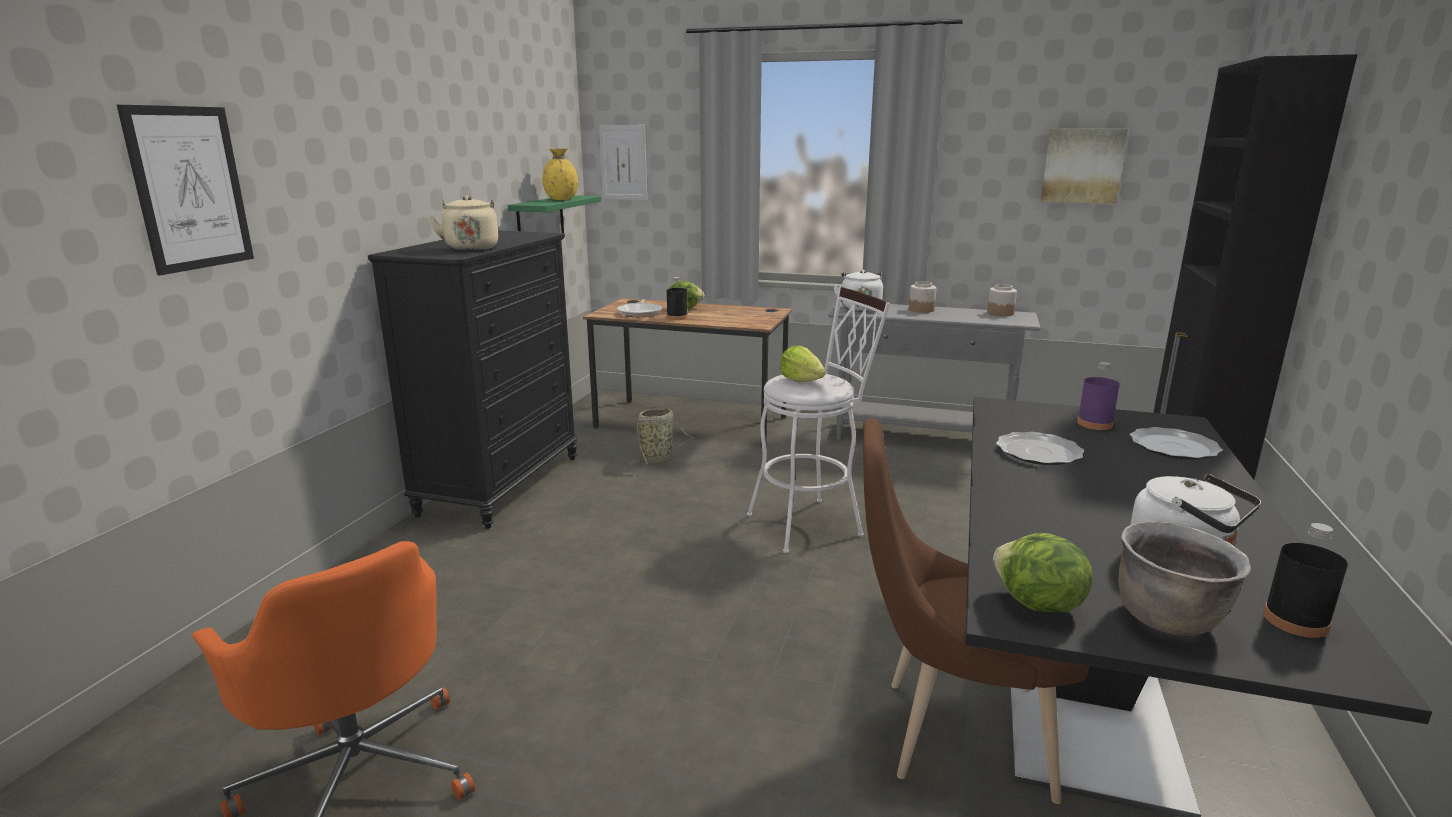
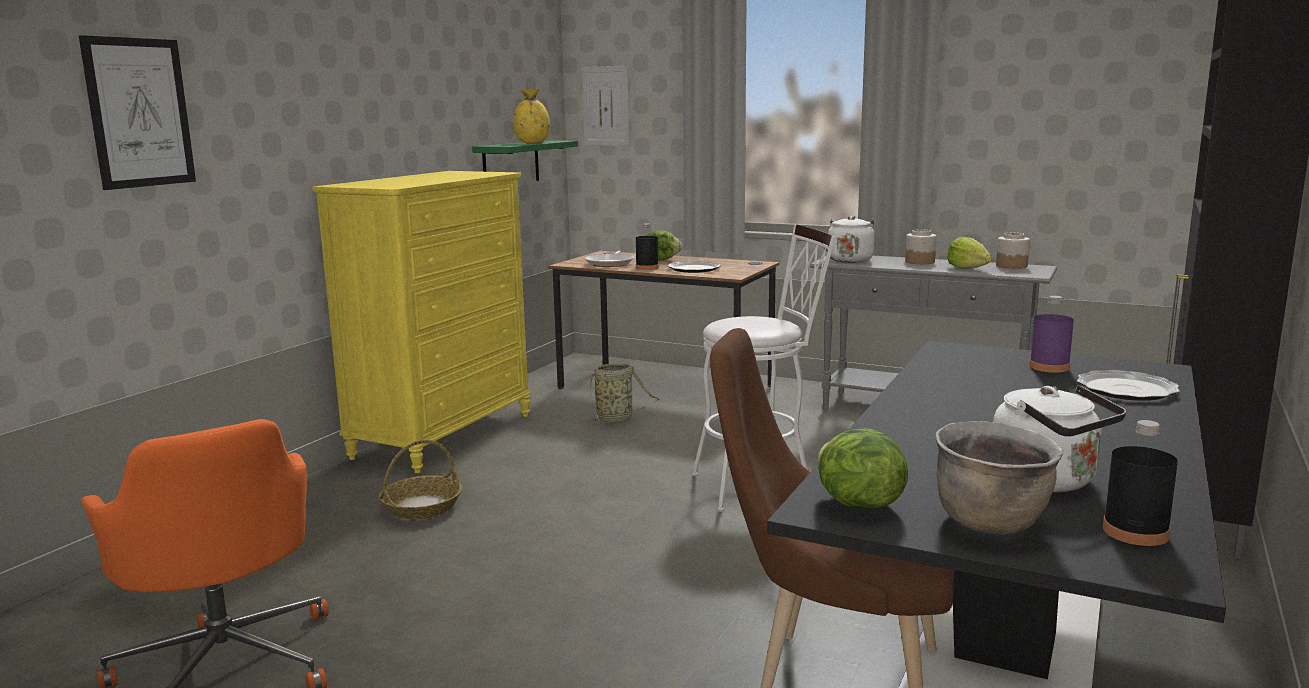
camera: 10 degrees right, 5 degrees down
(471, 248) = (415, 182): beige kettle -> none
(500, 485) = (443, 435): black dresser -> yellow dresser
(505, 566) = (422, 506): none -> basket
(801, 380) = (744, 322): lettuce -> lettuce (968, 268)
(1039, 452) = (963, 388): plate -> plate (694, 269)
(1082, 166) = (1108, 97): picture -> none

